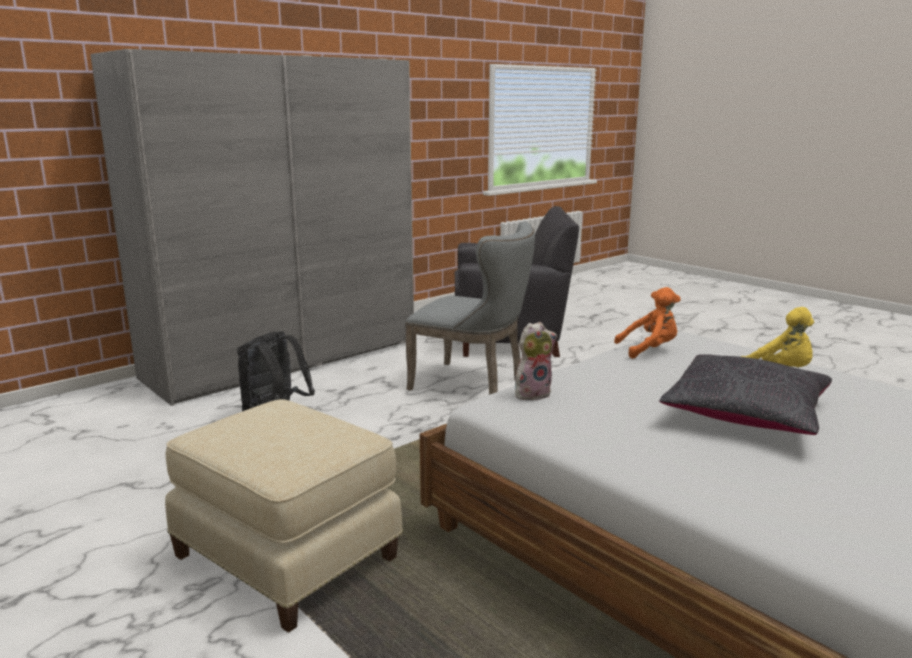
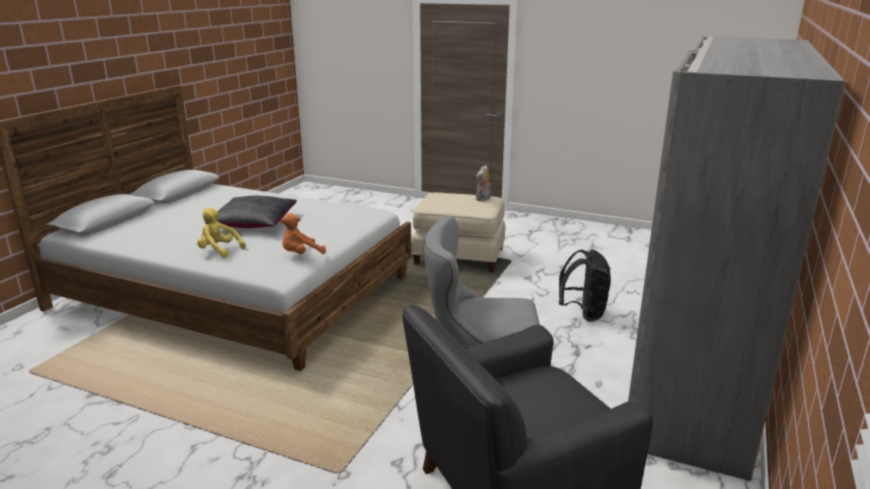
camera: 155 degrees right, 5 degrees up
(532, 393) = (360, 217): plush toy -> plush toy (483, 199)

